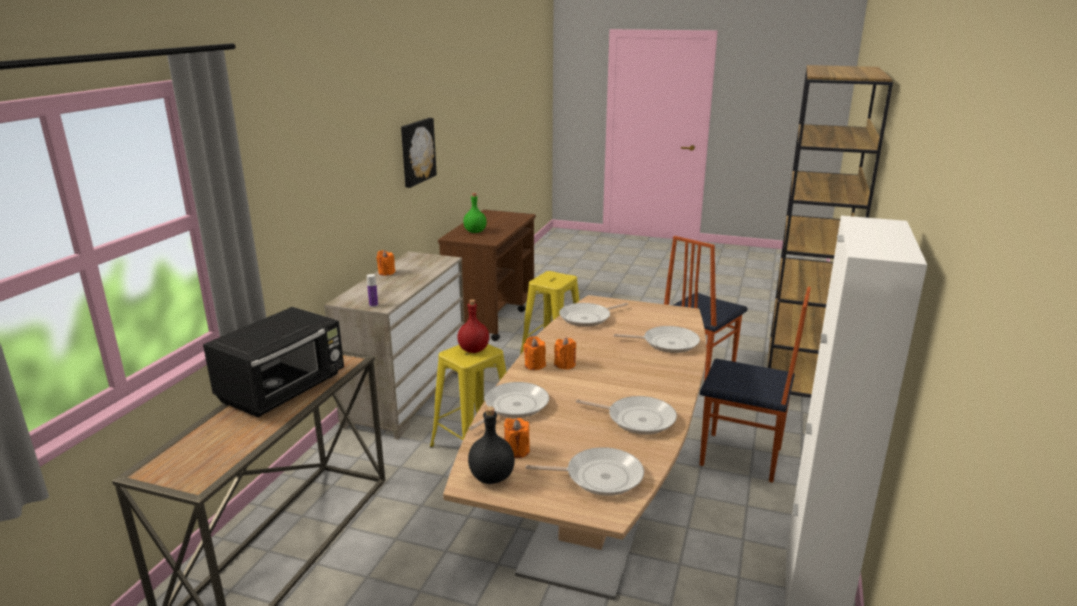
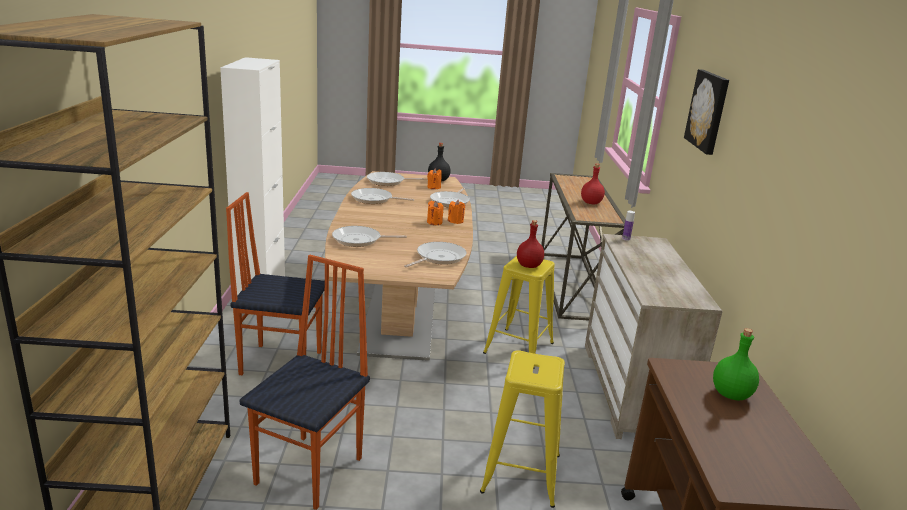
camera: 160 degrees right, 0 degrees up
(284, 389) = (591, 203): black microwave -> red bottle
(386, 272) = (681, 273): orange candle -> none
(416, 151) = (790, 212): picture -> picture (709, 111)

